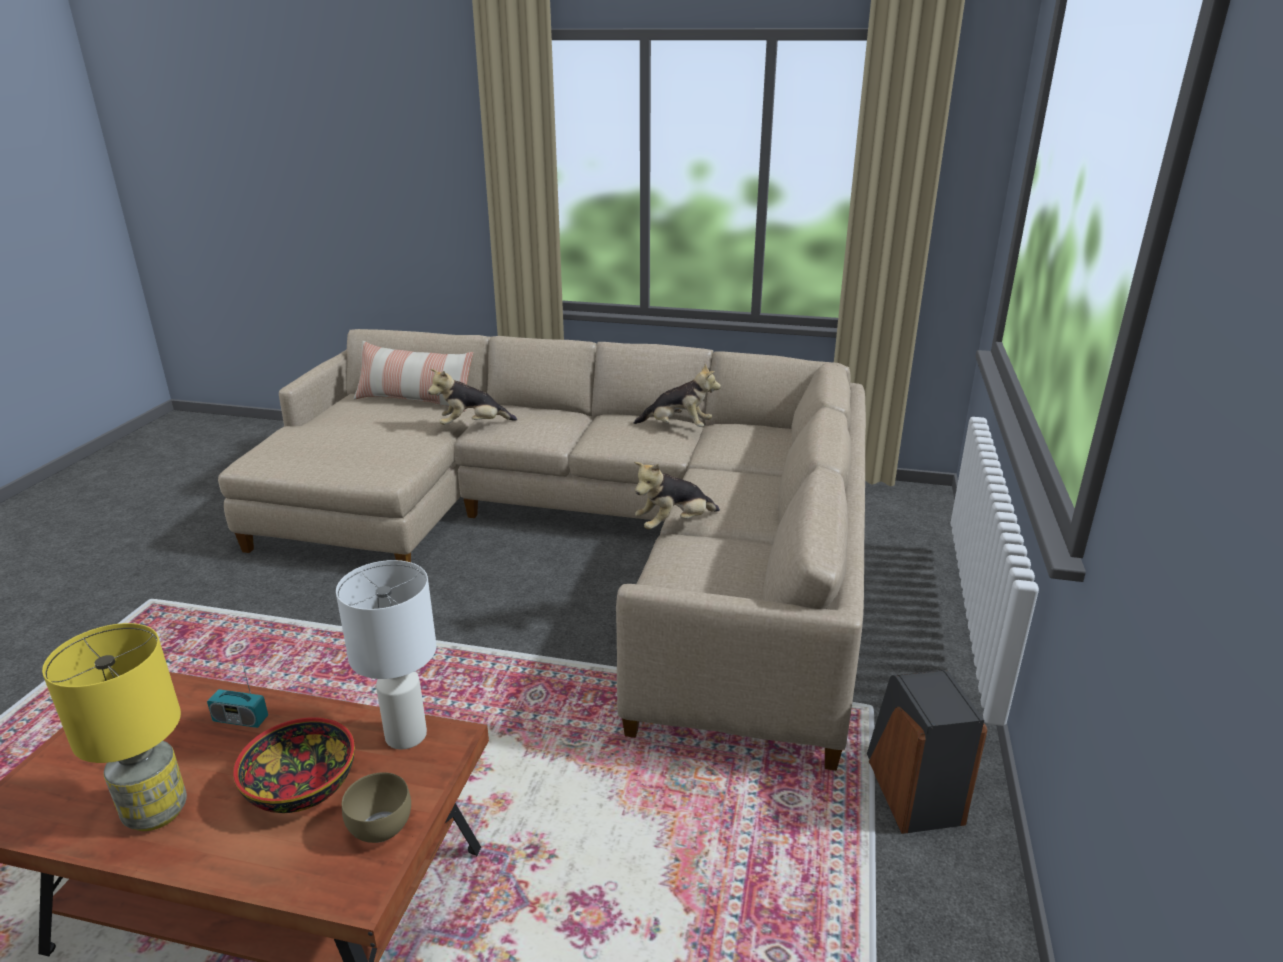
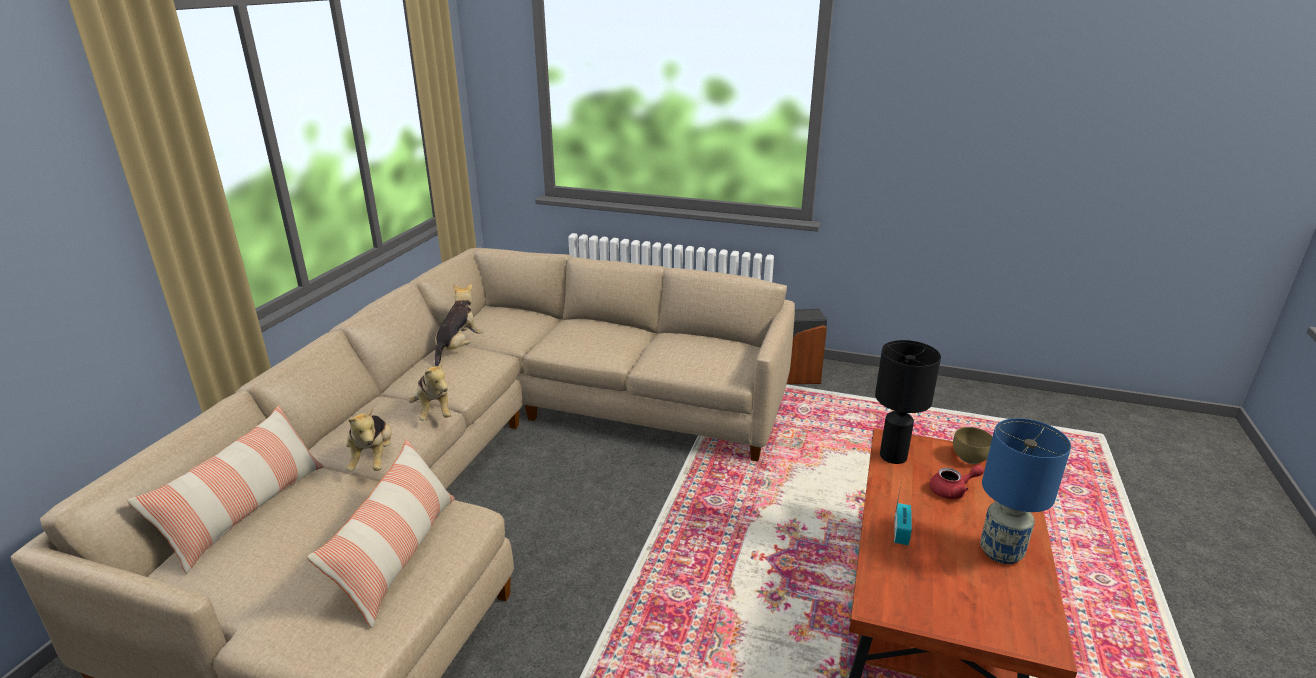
camera: 85 degrees left, 0 degrees up
(157, 811) = (1000, 552): yellow table lamp -> blue table lamp
(303, 787) = (952, 491): bowl -> red teapot
(349, 457) = (398, 554): none -> pillow
(404, 735) = (893, 456): white table lamp -> black table lamp
(674, 524) = (630, 362): plush toy -> plush toy (434, 411)

